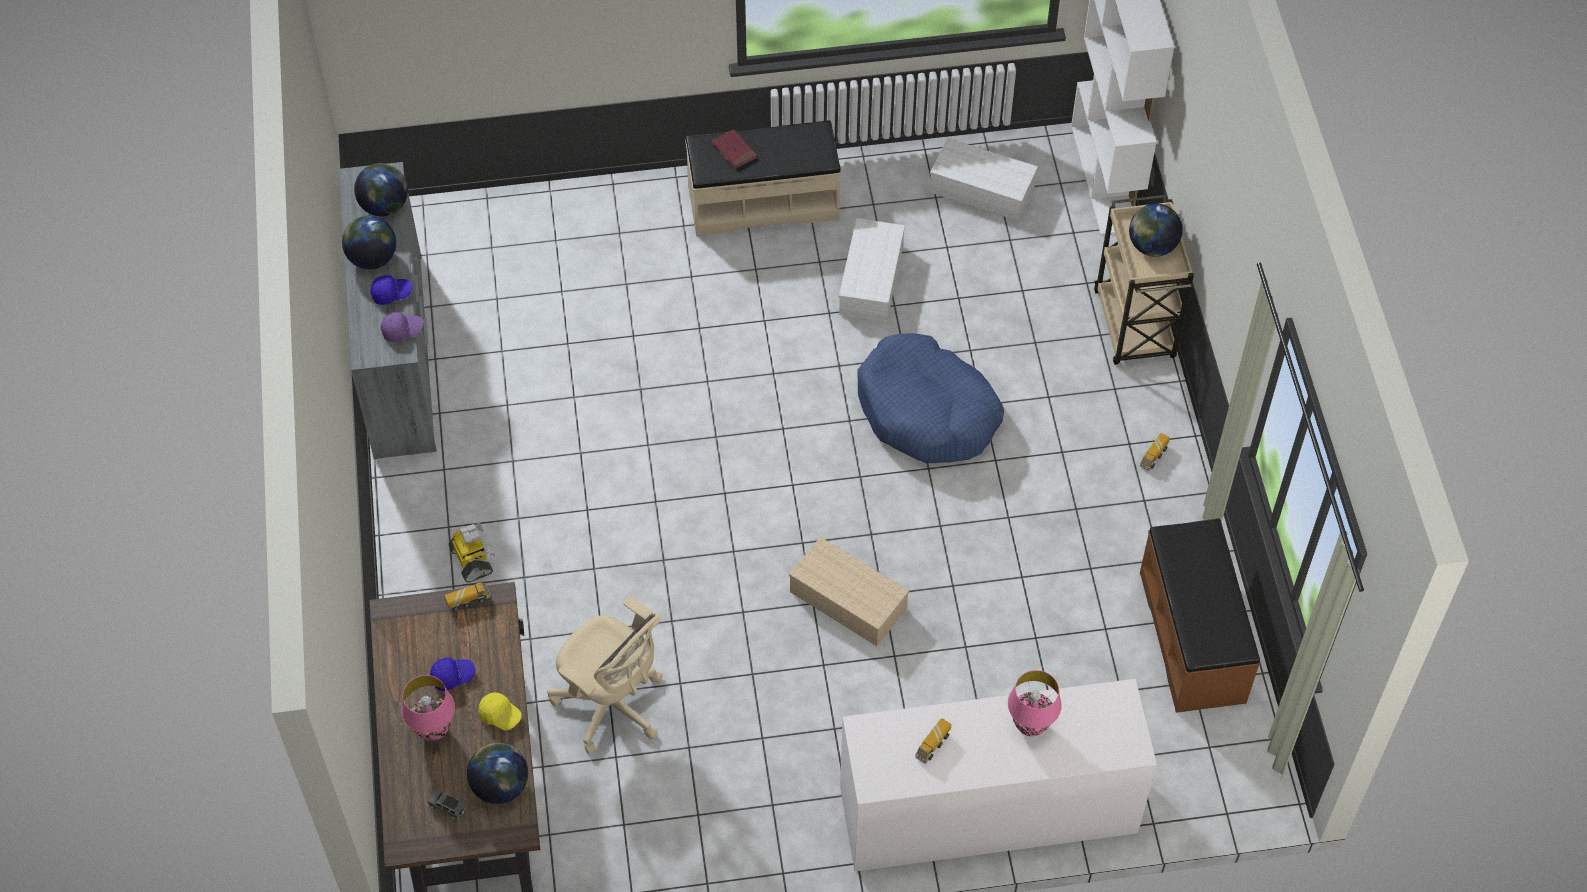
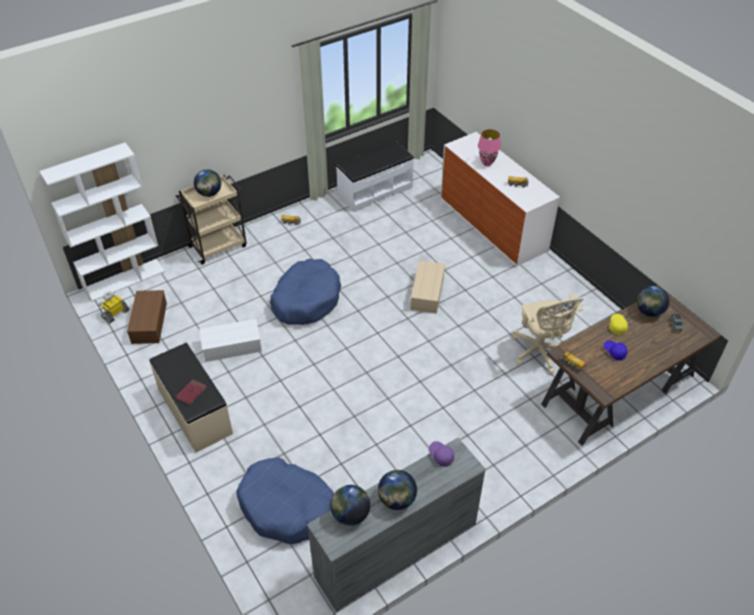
camera: 115 degrees left, 10 degrees down
(392, 293) = (417, 475): blue cap -> none
(433, 730) = (646, 347): pink table lamp -> none
(472, 560) = (505, 443): toy robot -> toy robot (115, 314)
(537, 261) = (287, 507): none -> blue dog bed
(612, 706) = (539, 353): beige office chair -> beige office chair turned 150 degrees clockwise
(983, 189) = (149, 322): white storage box -> brown storage box
(1193, 636) = (374, 191): brown bench -> white bench

